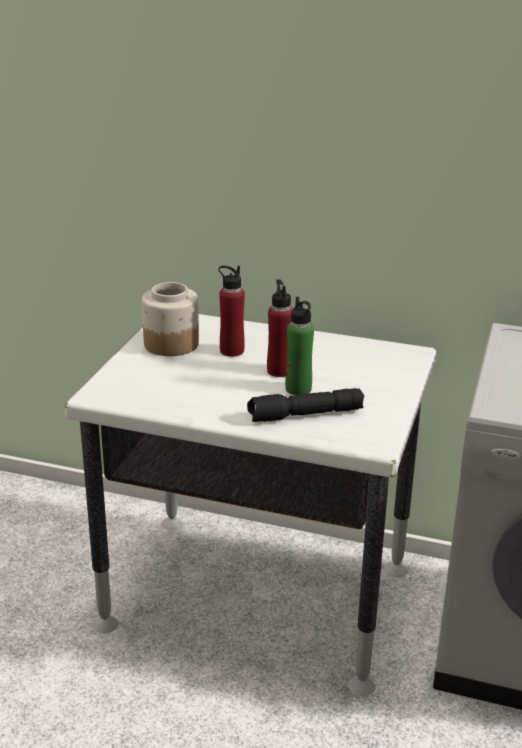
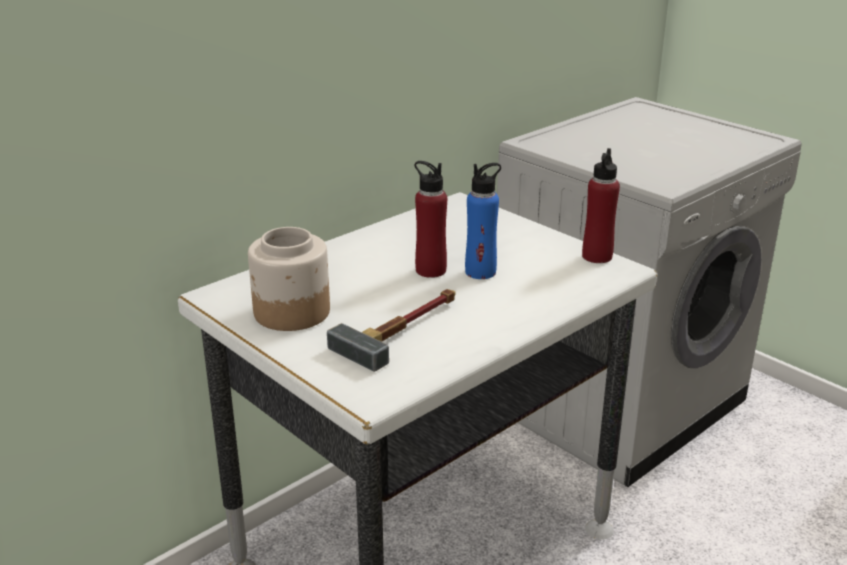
camera: 60 degrees left, 0 degrees up
(185, 384) = (404, 329): none -> hammer
(231, 351) = (353, 282): red bottle -> red bottle (597, 256)
(298, 389) = (480, 272): green bottle -> blue bottle
(305, 415) = (540, 284): black flashlight -> none

